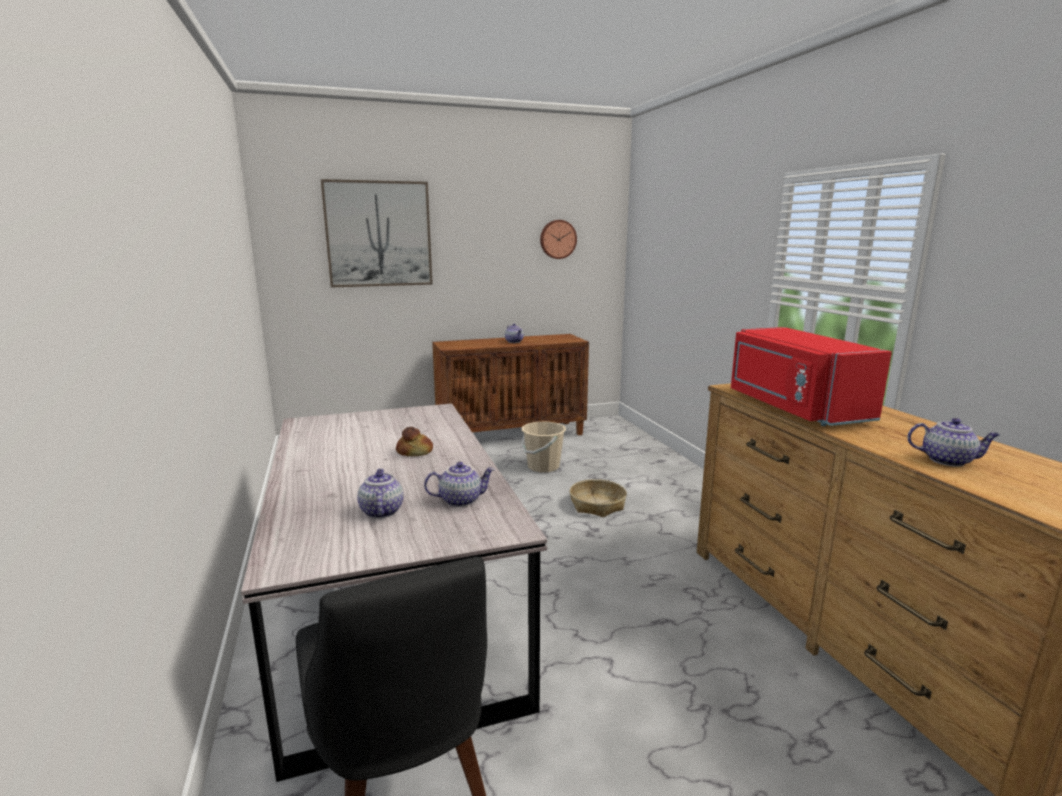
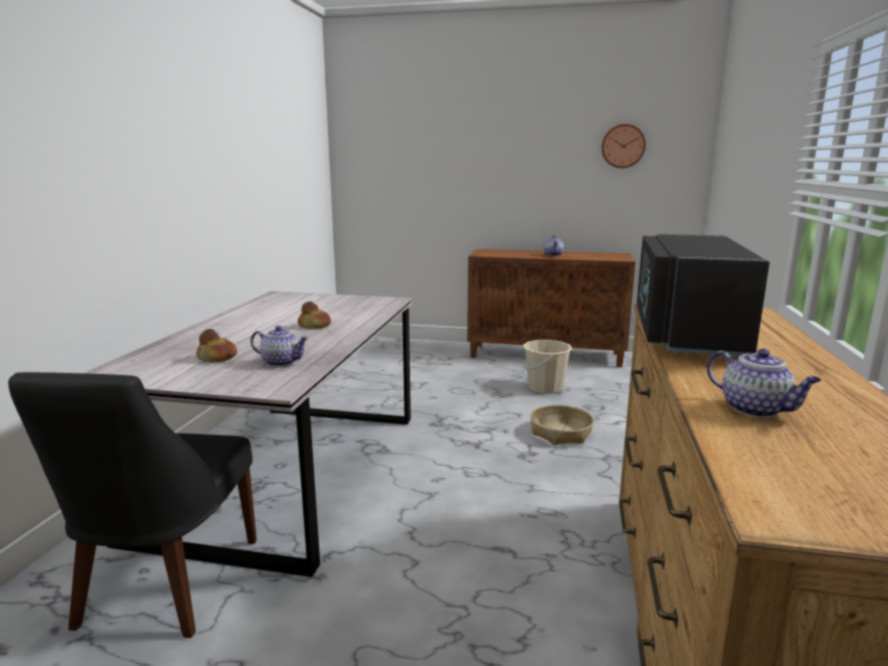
camera: 30 degrees right, 0 degrees up
(379, 234) = (433, 141): picture -> none
(381, 511) = (217, 357): teapot -> bread
(793, 408) = (684, 333): red microwave -> black microwave

